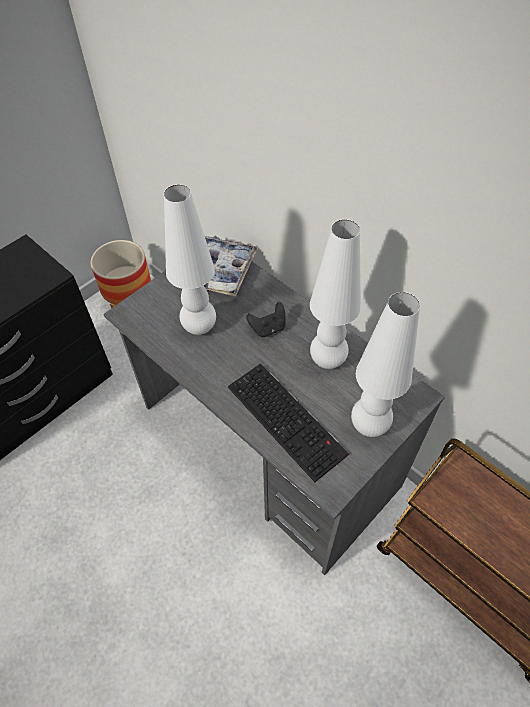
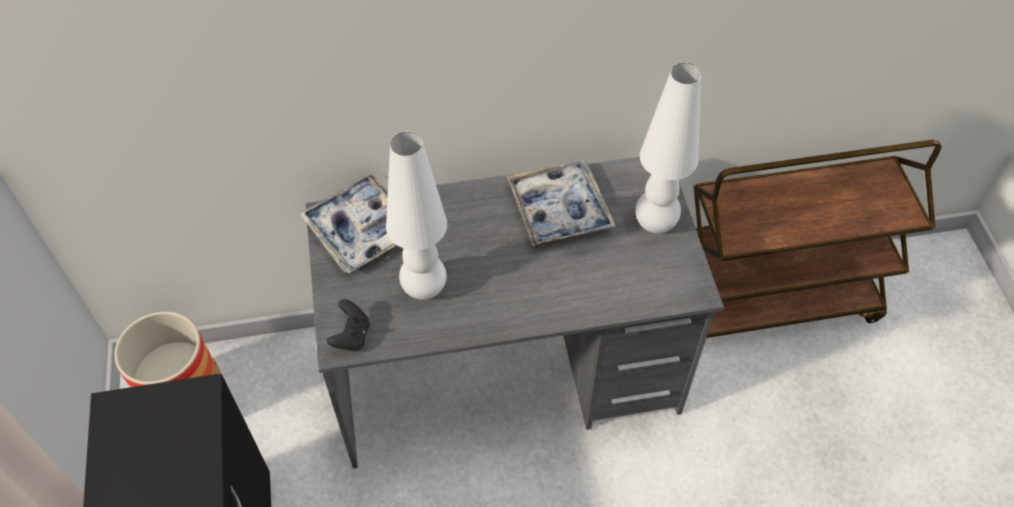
camera: 55 degrees left, 0 degrees up
(268, 328) = (479, 232): black game controller -> black game controller (351, 336)
(288, 420) = (600, 280): keyboard -> none
(327, 360) = (559, 209): white table lamp -> tray

